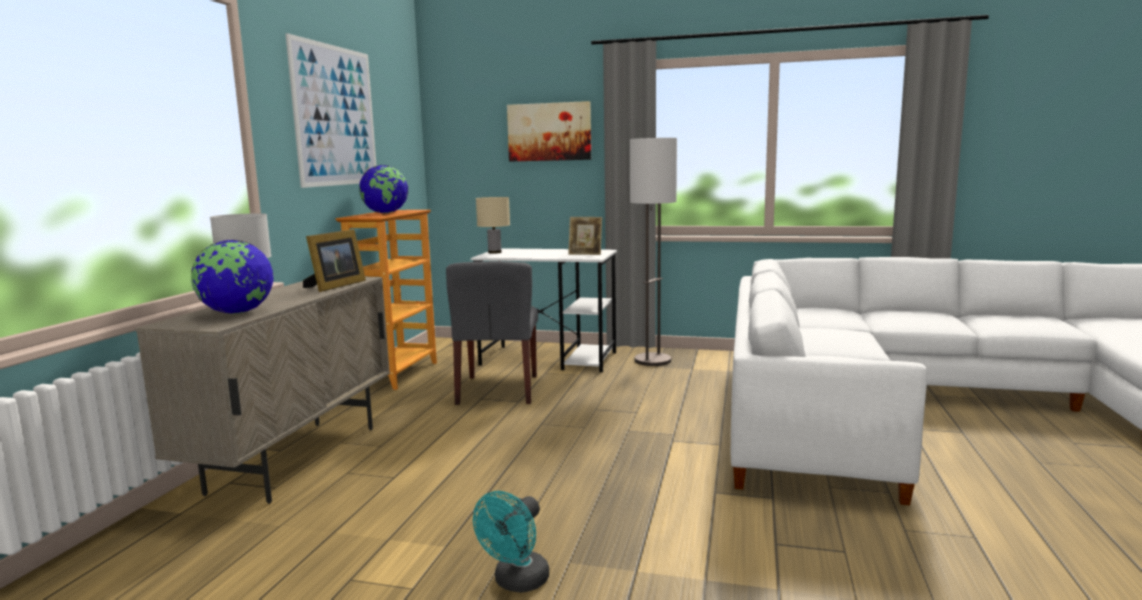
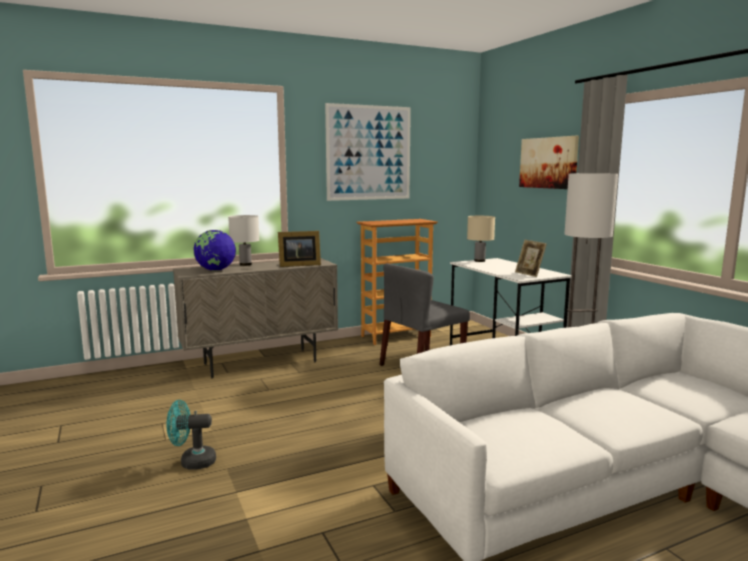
camera: 50 degrees right, 0 degrees up
(385, 213) = (397, 221): globe -> none

